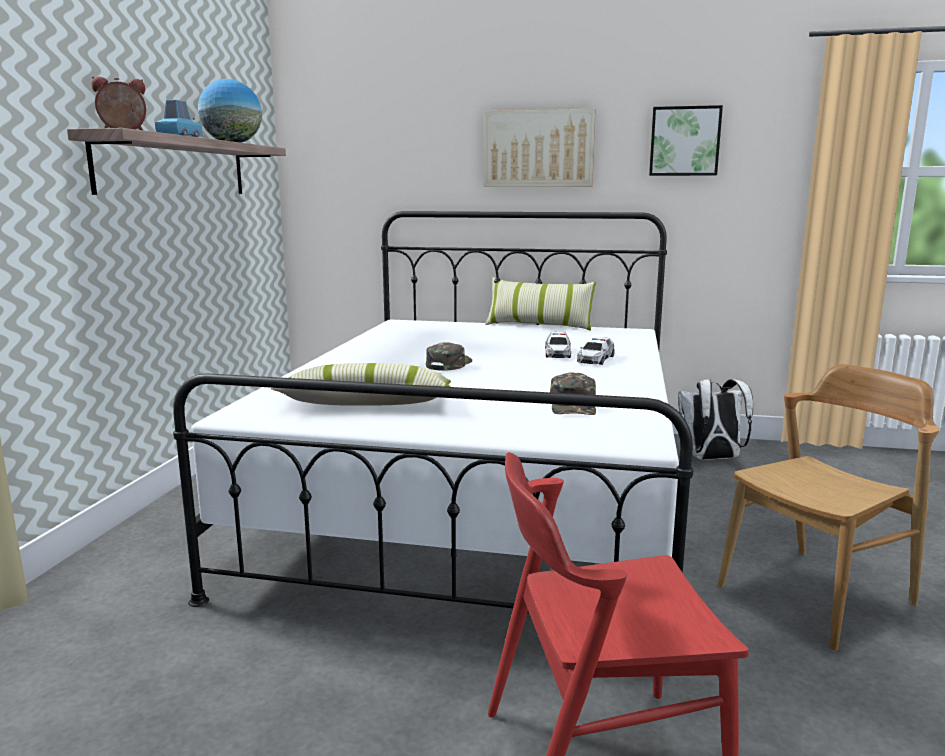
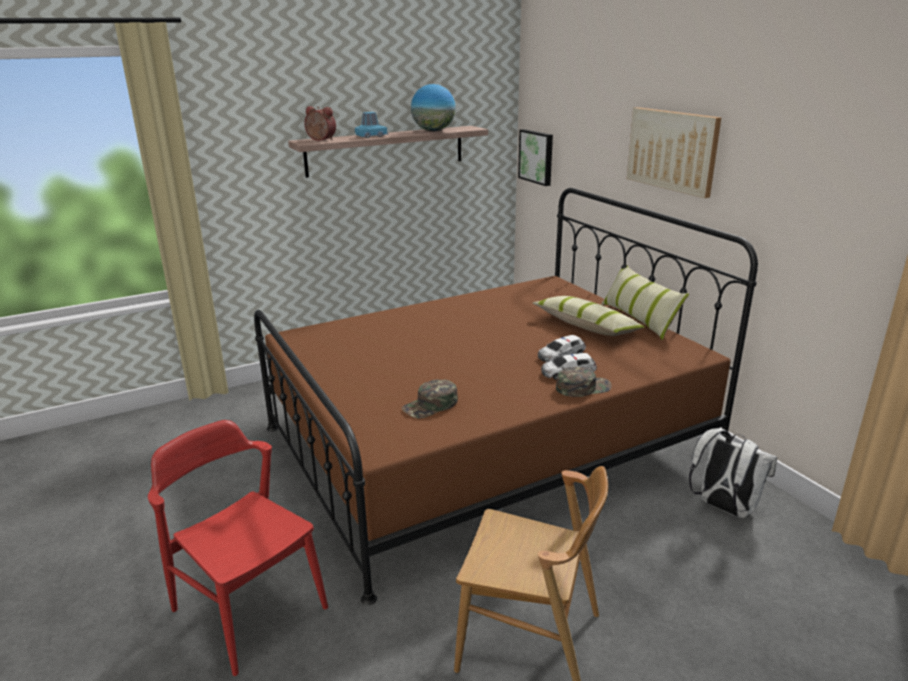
camera: 50 degrees right, 10 degrees up
(367, 404) = (347, 353): pillow -> pillow (586, 326)
(448, 364) = (467, 337): green cap -> green cap (583, 387)
(481, 498) = (485, 443): white bed -> brown bed
(684, 141) = (797, 166): picture -> picture (537, 157)

